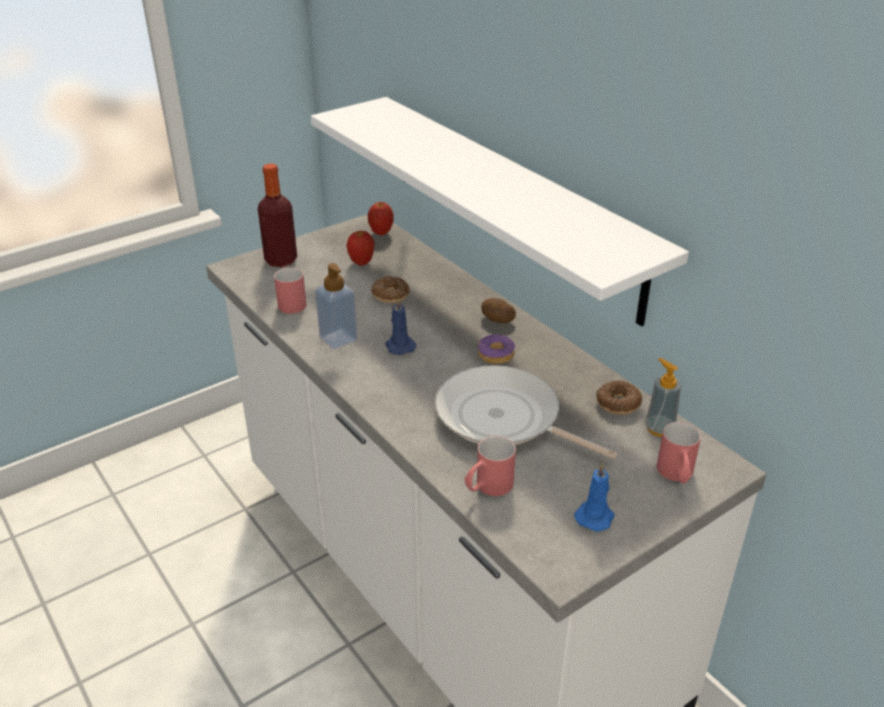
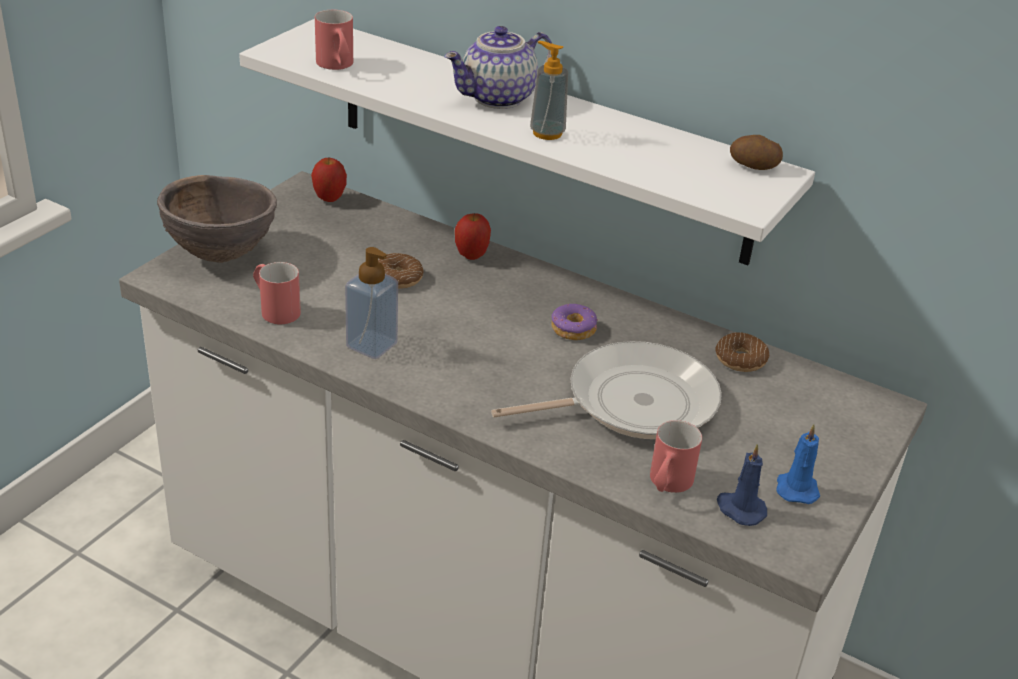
camera: 25 degrees left, 0 degrees up
(281, 260) = (221, 255): bottle -> brown bowl
(361, 263) = (331, 242): apple -> apple (471, 256)
(399, 346) = (453, 340): blue candle -> blue candle (740, 509)
(468, 165) = (498, 99): none -> teapot
(497, 320) = (546, 287): potato -> potato (753, 166)
(503, 419) = (632, 402): frying pan -> frying pan turned 150 degrees clockwise
(659, 428) = (799, 378): soap dispenser -> soap dispenser (547, 133)
(676, 476) = (847, 425): red mug -> red mug (337, 66)

